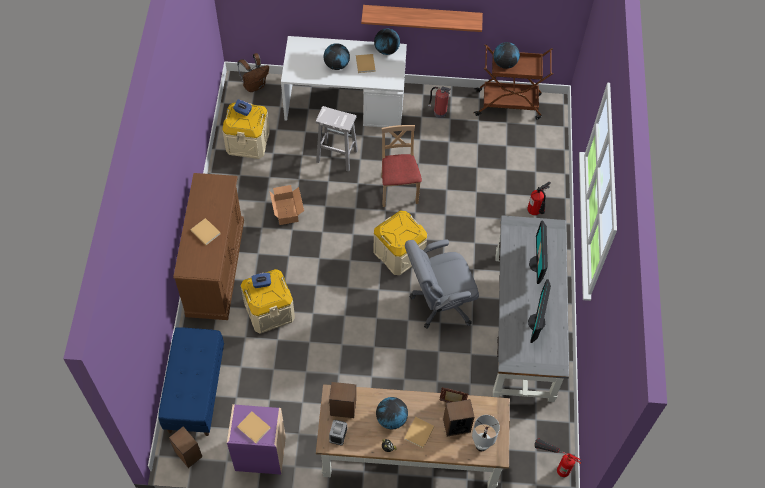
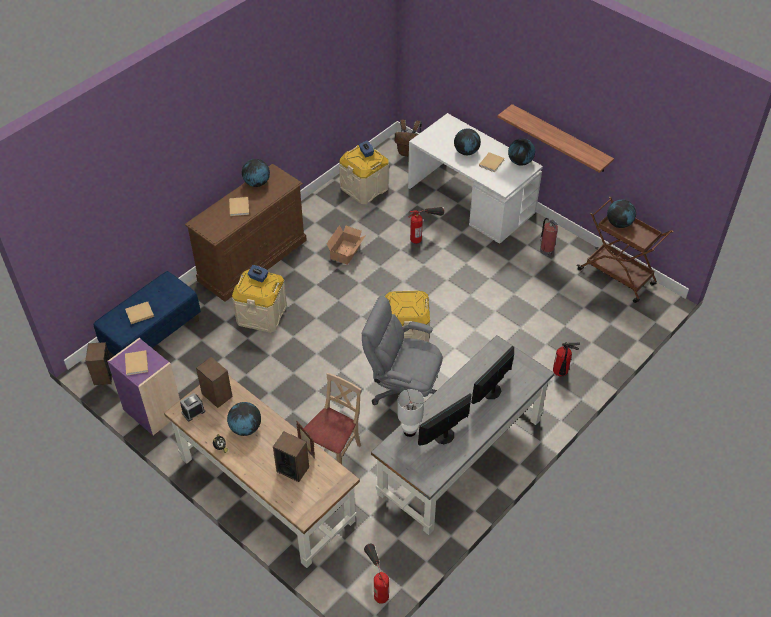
camera: 40 degrees right, 10 degrees down
(198, 200) = (257, 183): none -> globe
(336, 156) = (424, 235): white stool -> fire extinguisher
(398, 190) = (452, 288): beige chair -> beige chair (334, 453)
(418, 433) = (255, 454): beige book -> beige book (139, 313)
(481, 445) = (298, 498): white table lamp -> white table lamp (410, 431)

